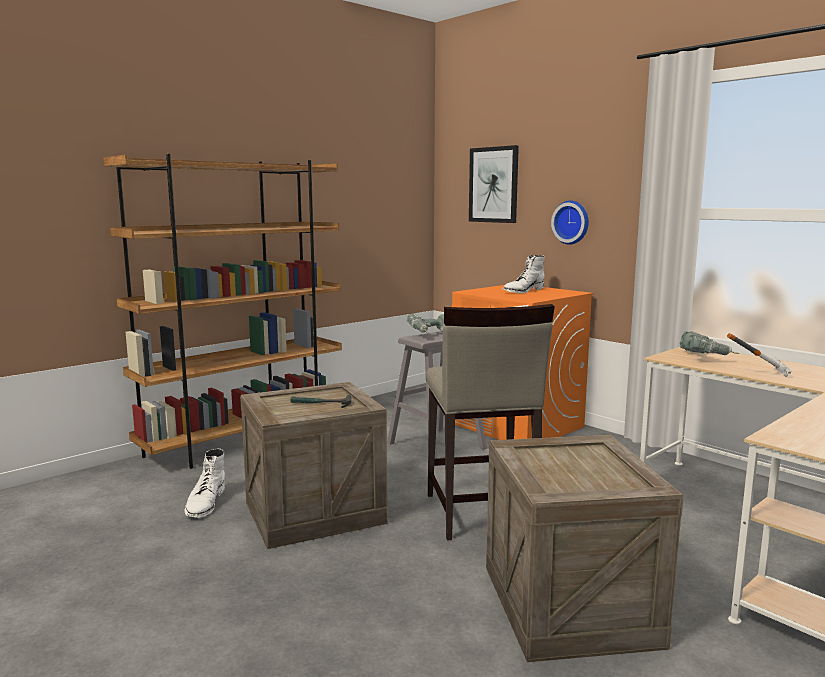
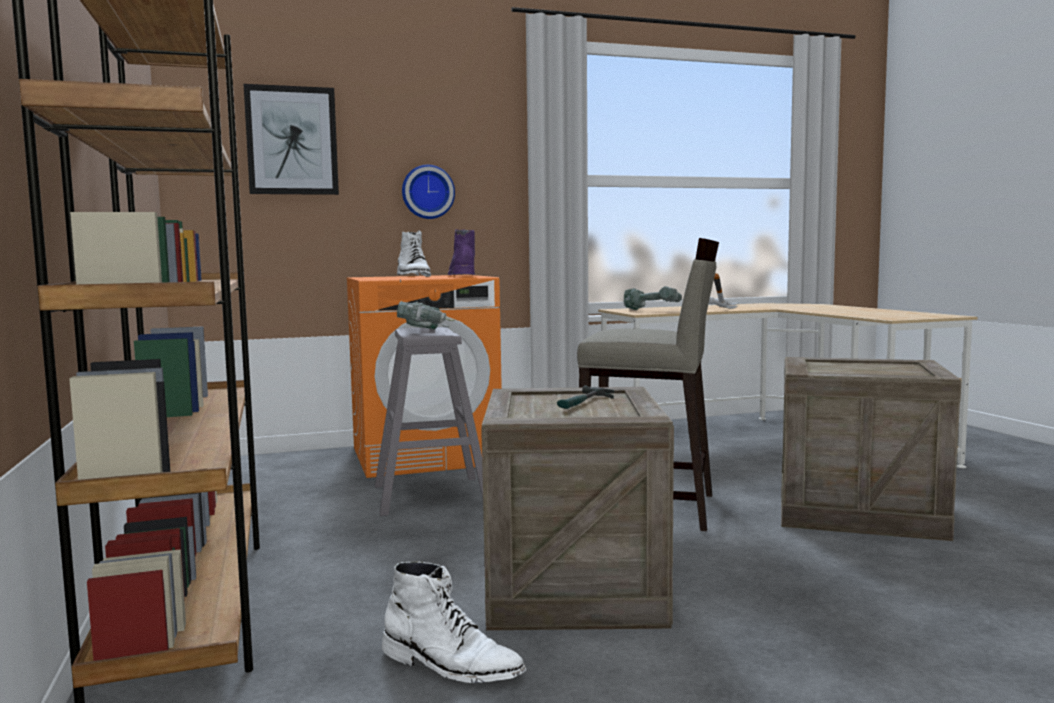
camera: 65 degrees left, 5 degrees down
(552, 295) = (462, 275): none -> purple boot

